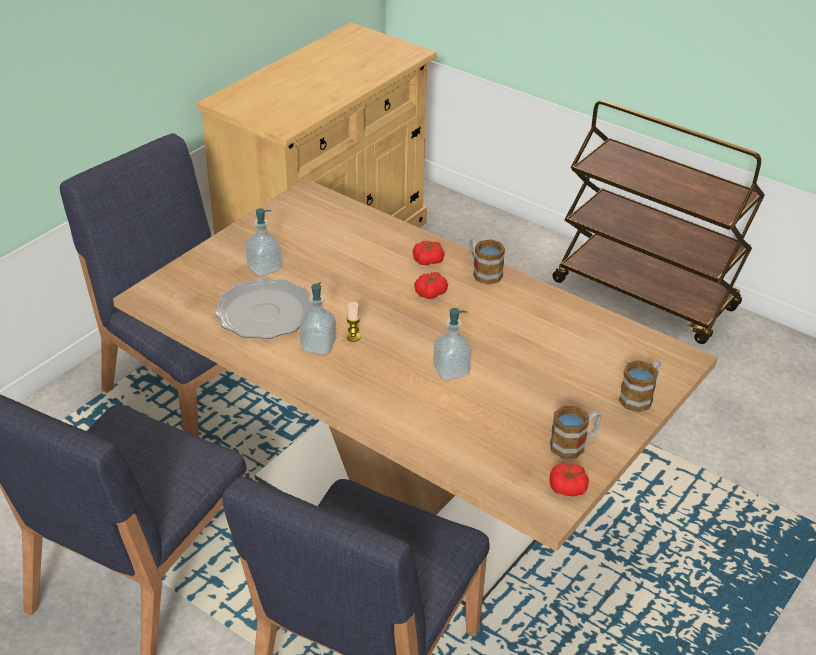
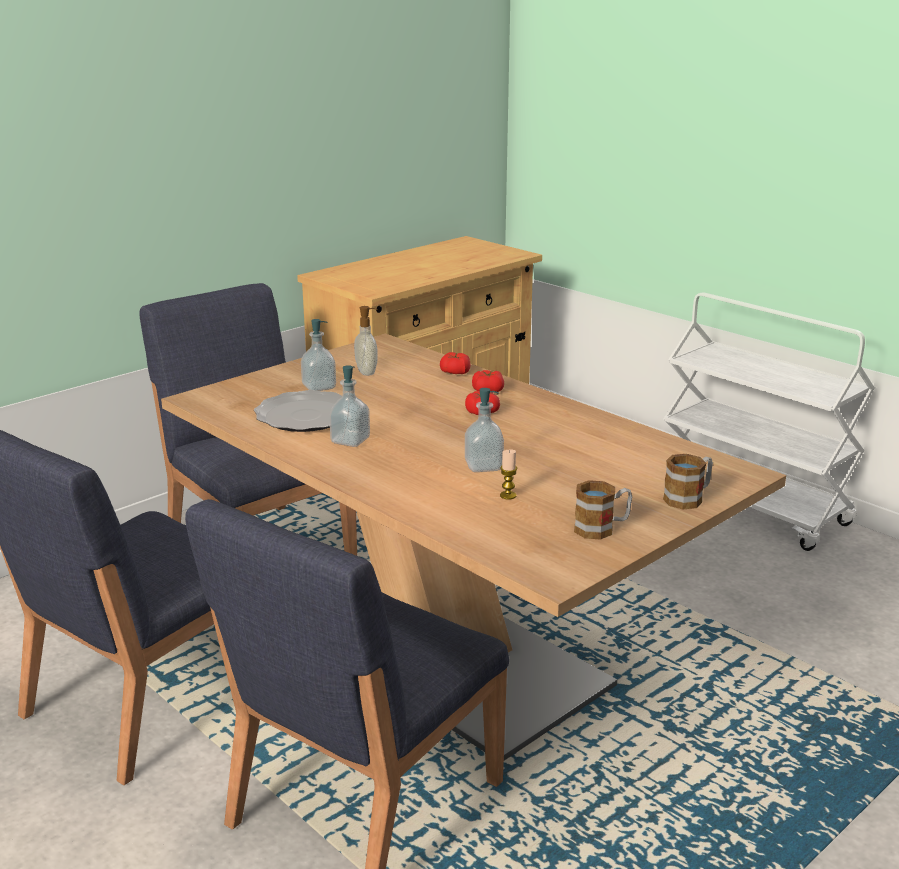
camera: 10 degrees right, 15 degrees down
(305, 241) = (367, 372): none -> soap dispenser
(353, 337) = (389, 437): candle -> candle (508, 495)
(483, 272) = (543, 401): mug -> none
(567, 488) = (584, 561): tomato -> tomato (455, 372)
(646, 296) = (752, 508): brown cart -> white cart

